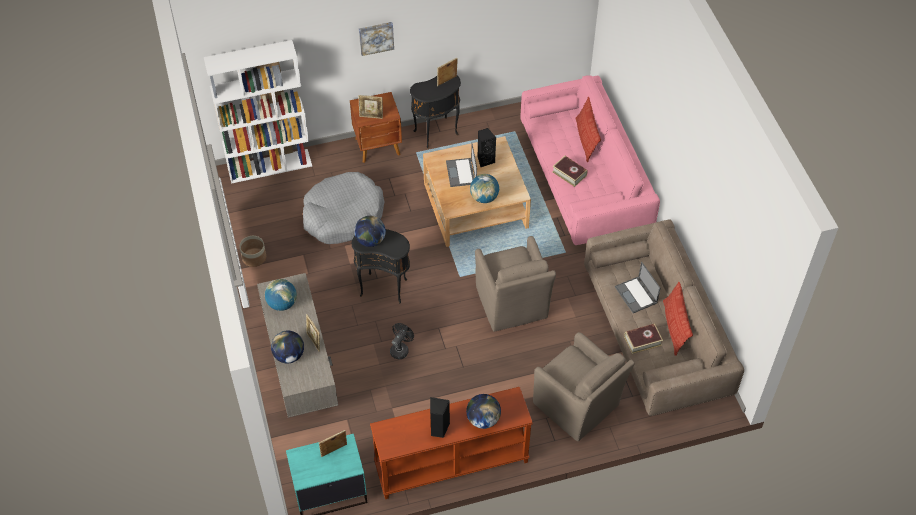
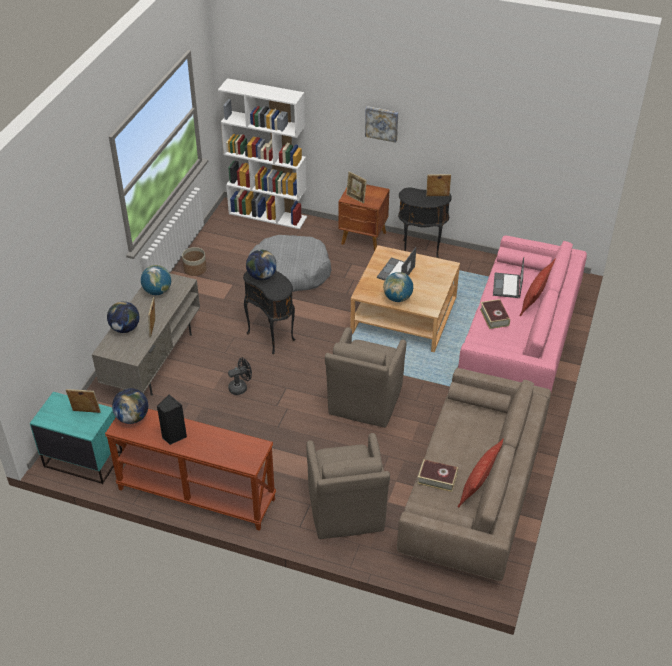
camera: 35 degrees right, 10 degrees down
(483, 419) = (216, 449): globe -> globe (132, 417)
(485, 160) = (425, 272): black speaker -> none
(636, 295) = (466, 439): laptop -> laptop (507, 286)

